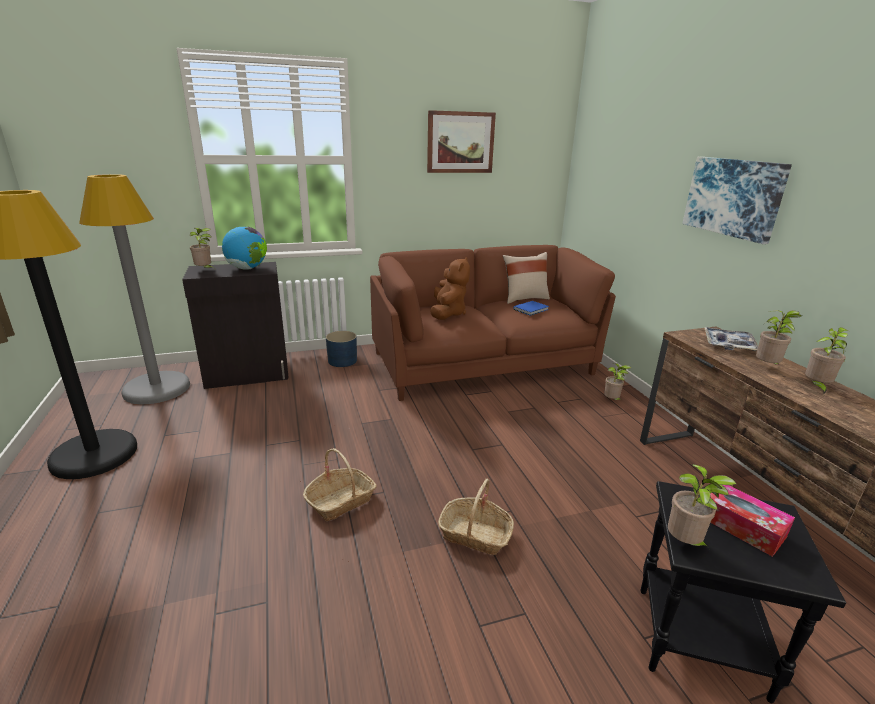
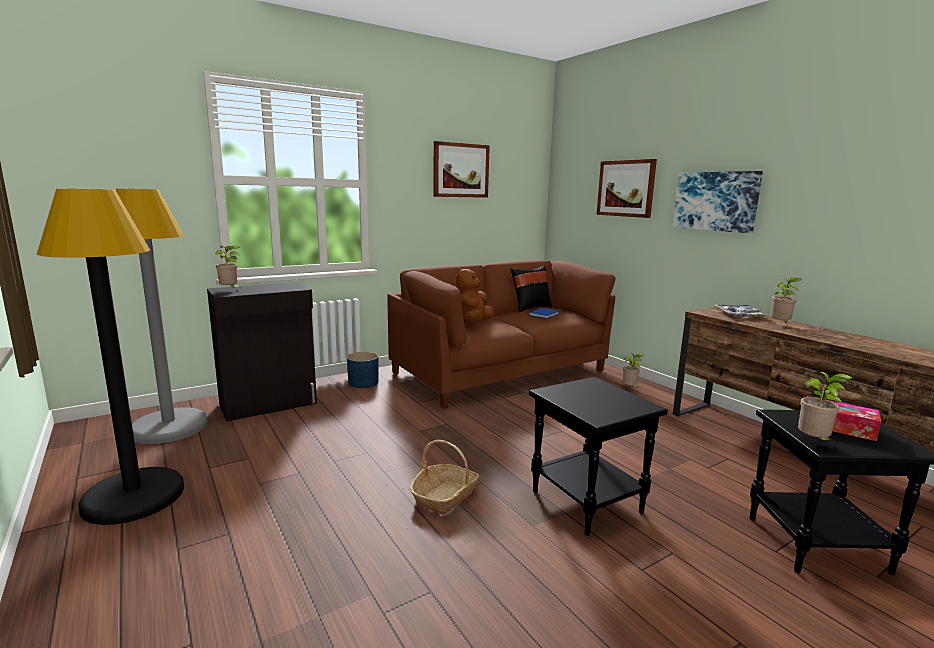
camera: 15 degrees left, 10 degrees down
(247, 268) = (275, 287): globe -> none
(448, 313) = (473, 322): brown plush toy -> brown plush toy turned 150 degrees counterclockwise
(475, 534) = (588, 502): basket -> black side table
(524, 298) = (530, 308): beige pillow -> black pillow
(643, 169) = (626, 188): none -> picture
(816, 387) = (824, 333): potted plant -> none

